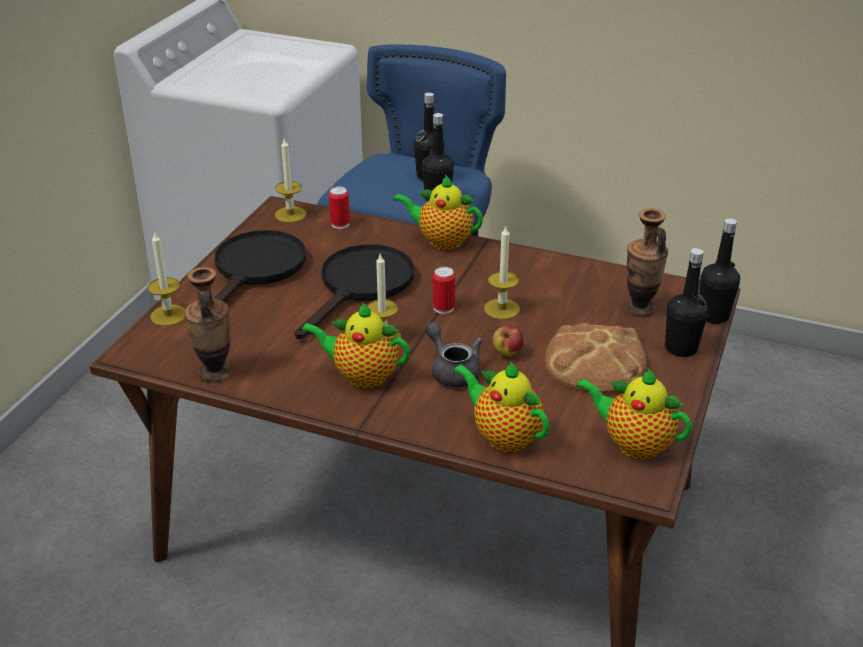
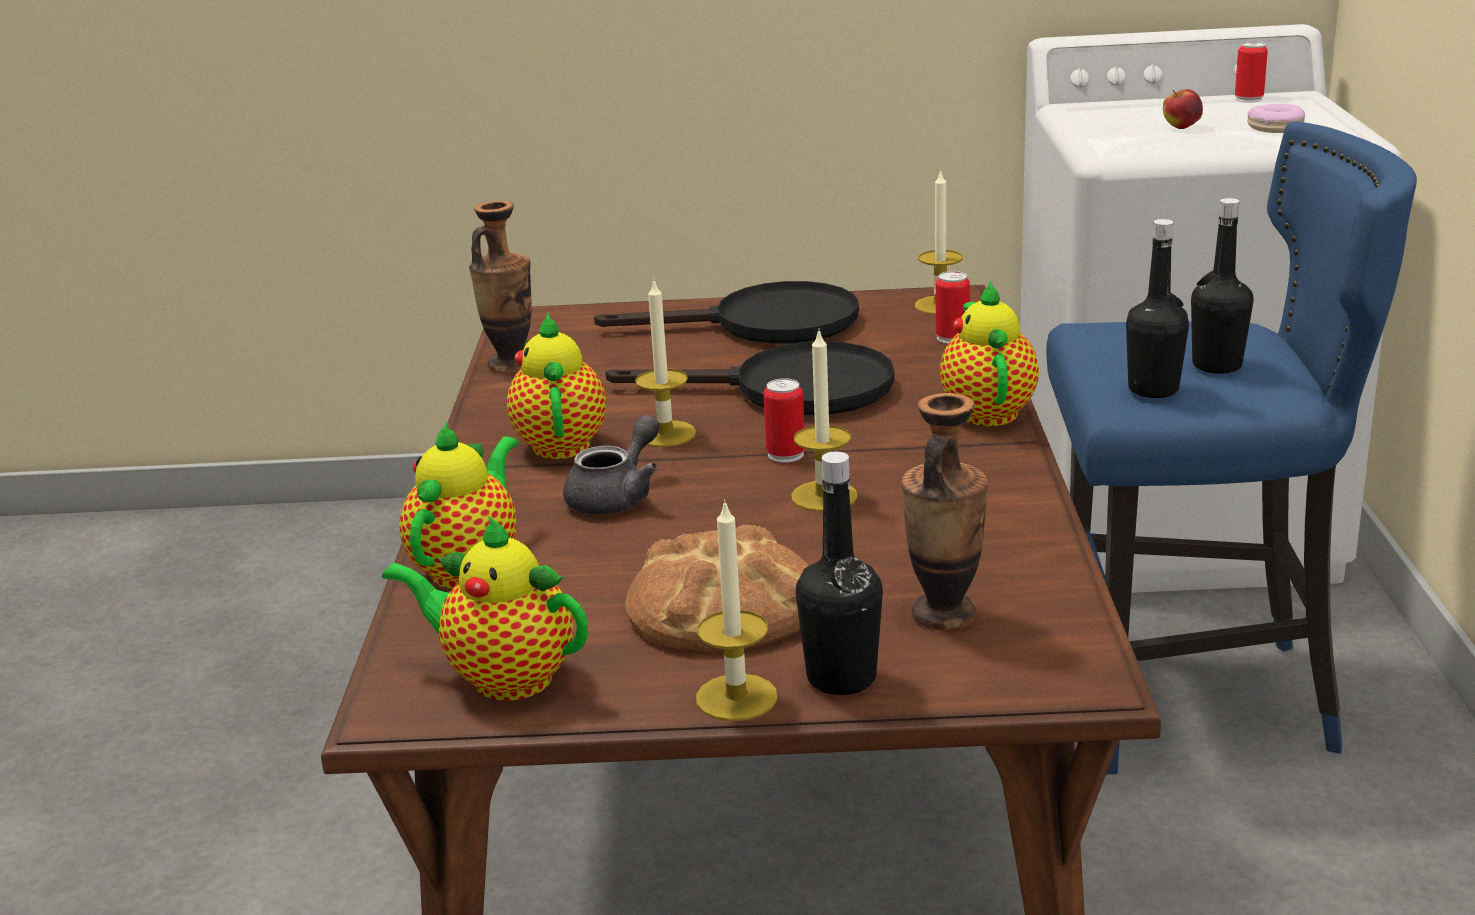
camera: 70 degrees right, 10 degrees down
(168, 315) = (618, 311): candle -> candle (736, 697)
(231, 44) = (1248, 99): none -> can
(288, 54) = (1275, 127): none -> donut
(507, 353) = (695, 526): apple -> apple (1181, 128)
(633, 444) = (503, 678): teapot -> teapot turned 75 degrees counterclockwise
(713, 316) = (996, 696): black bottle -> none

